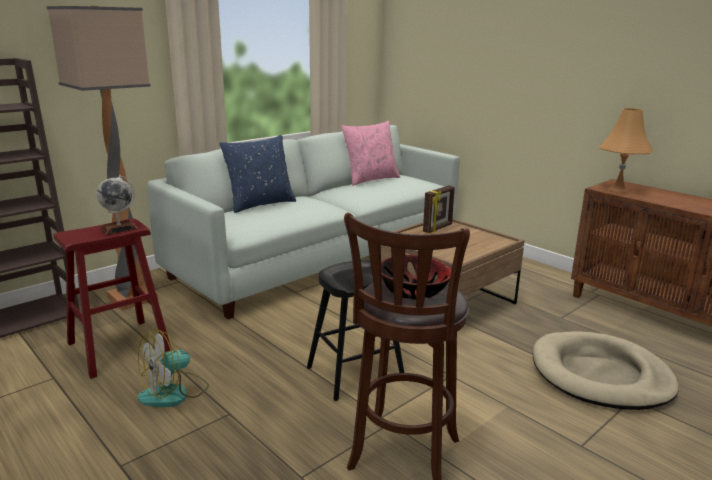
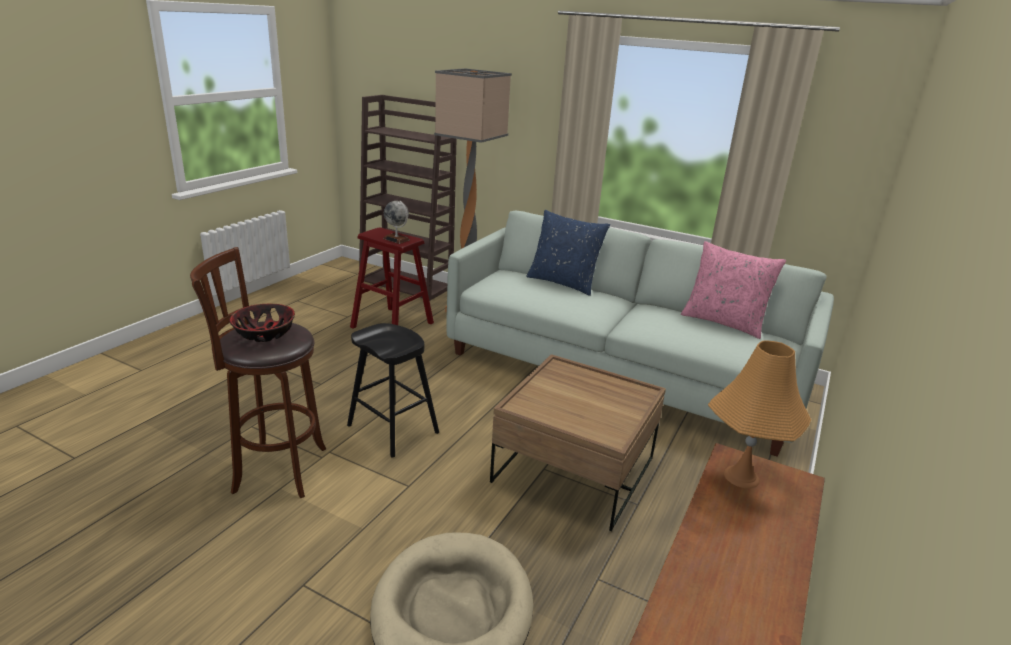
camera: 70 degrees right, 5 degrees up
(174, 393) = (341, 358): fan -> none
(438, 228) = (616, 389): picture frame -> none

